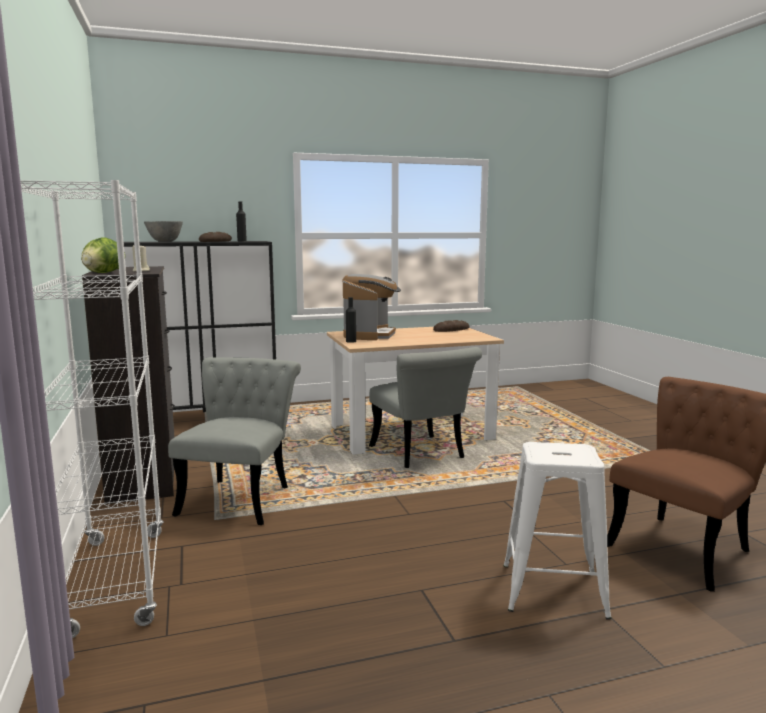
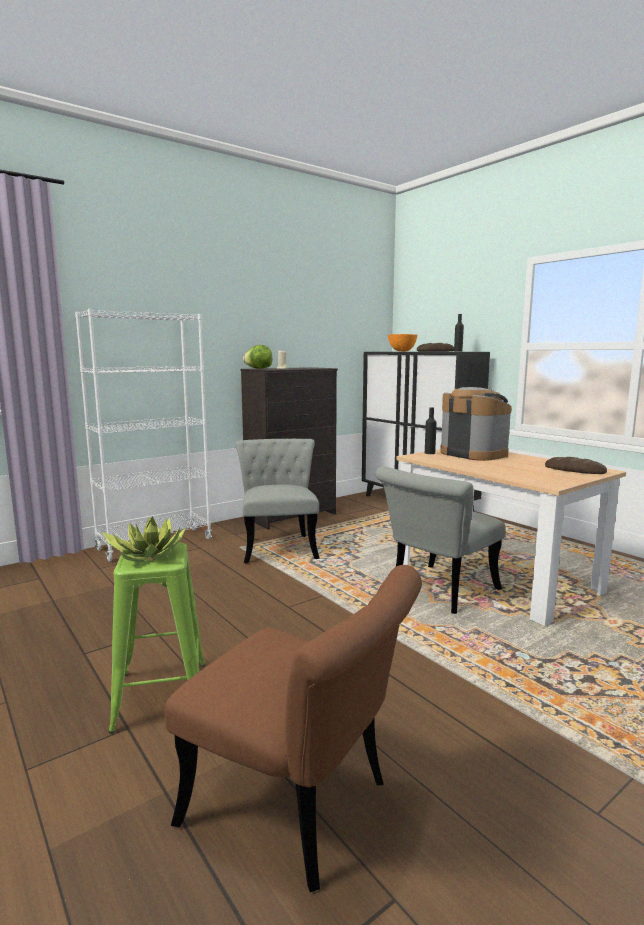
camera: 70 degrees right, 0 degrees up
(165, 241) = (402, 351): grey bowl -> orange bowl
(241, 497) = (279, 546): grey chair -> grey chair turned 90 degrees counterclockwise
(370, 335) = (473, 454): coffee machine -> coffee machine turned 120 degrees counterclockwise
(552, 590) = (162, 694): white stool -> green stool
(558, 453) = (148, 554): none -> potted plant

